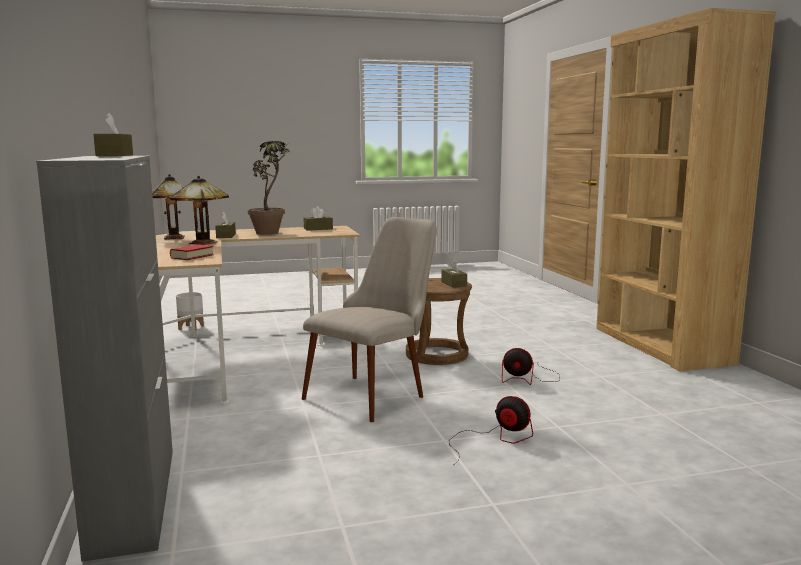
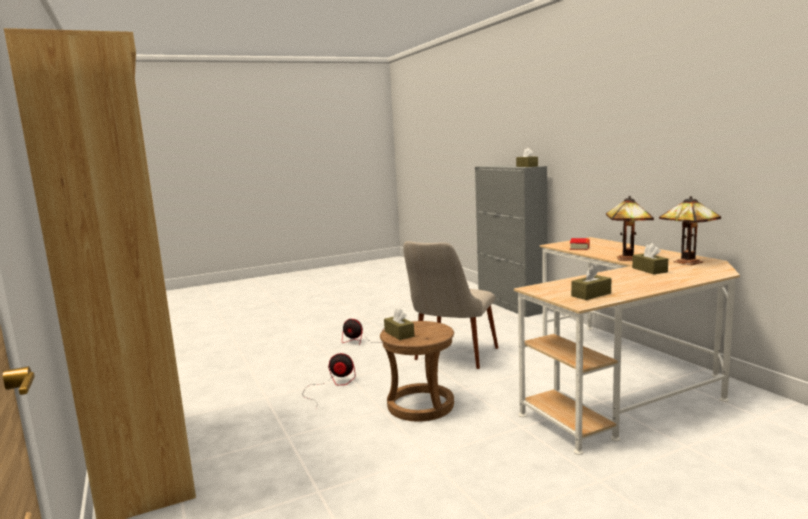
camera: 170 degrees right, 0 degrees up
(190, 328) = (768, 415): white planter -> none
(271, 232) = (626, 281): potted plant -> none

